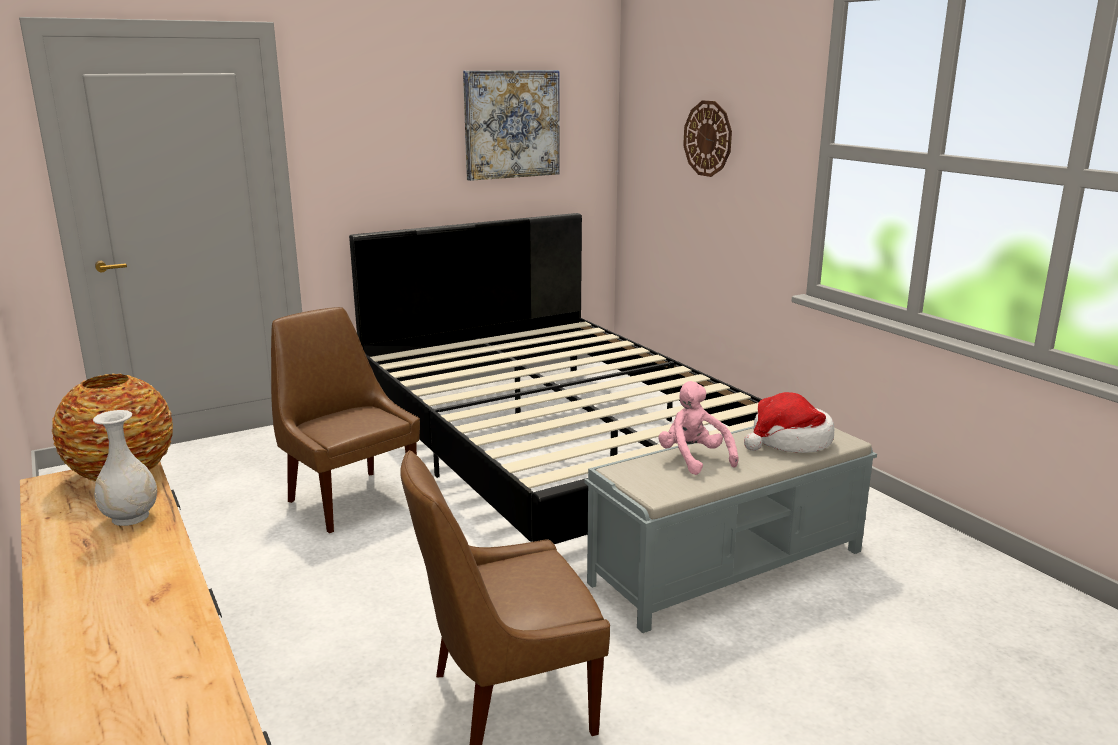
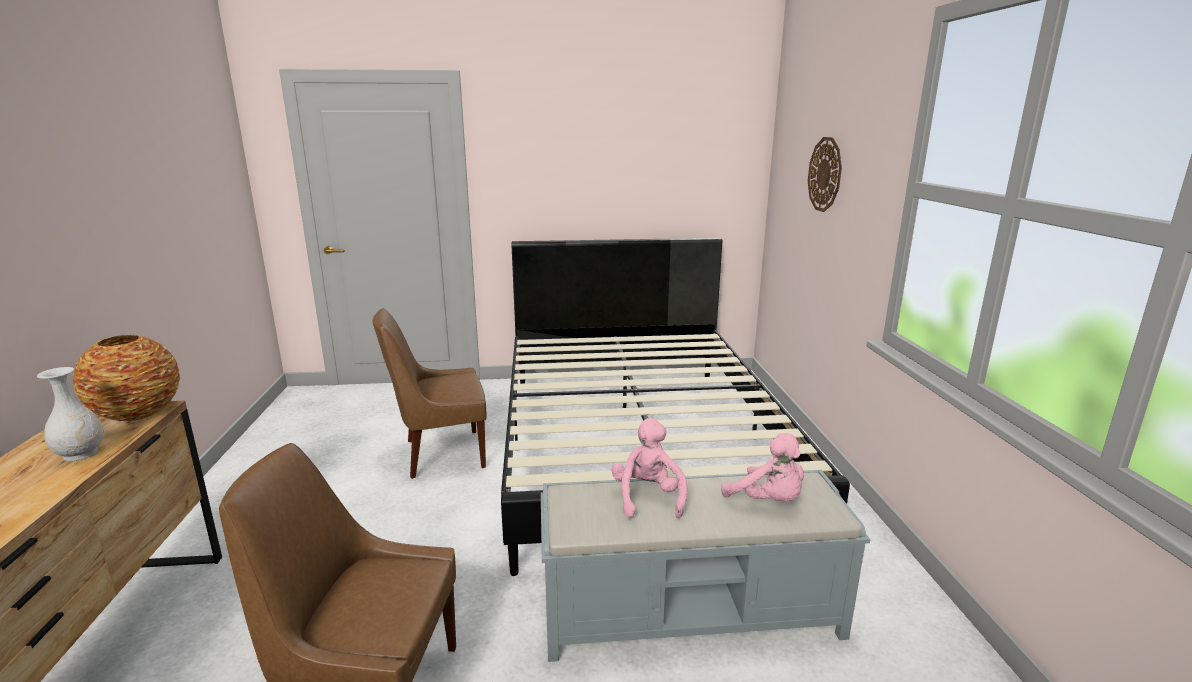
camera: 25 degrees right, 0 degrees up
(349, 499) = (441, 454): brown chair -> brown chair turned 90 degrees counterclockwise
(512, 124) = (663, 157): picture -> none
(789, 441) = (768, 501): hat -> pink plush toy

